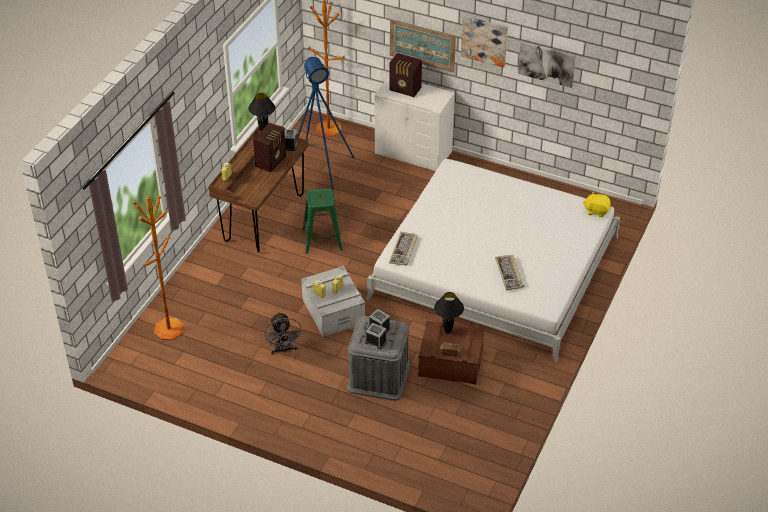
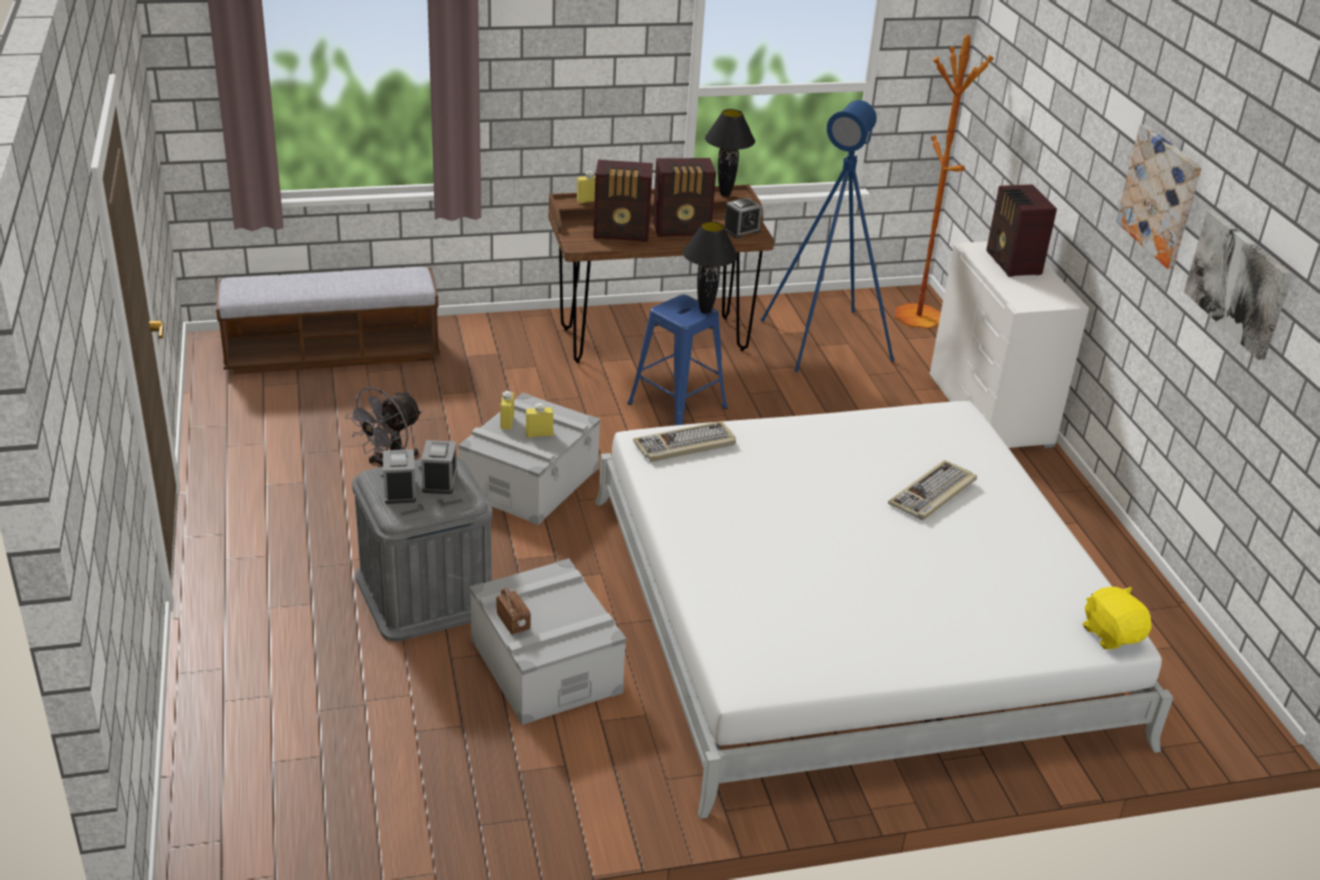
camera: 50 degrees right, 10 degrees down
(169, 328) = (333, 354): orange clothes rack -> bench
(256, 181) = (622, 233): none -> radio
(322, 239) = (677, 406): green stool -> blue stool
(422, 45) = (1077, 185): picture -> none
(448, 332) = (567, 596): black table lamp -> black table lamp (705, 311)
(450, 362) = (545, 665): brown storage box -> grey storage box
(509, 274) = (776, 588): keyboard -> keyboard (933, 494)

